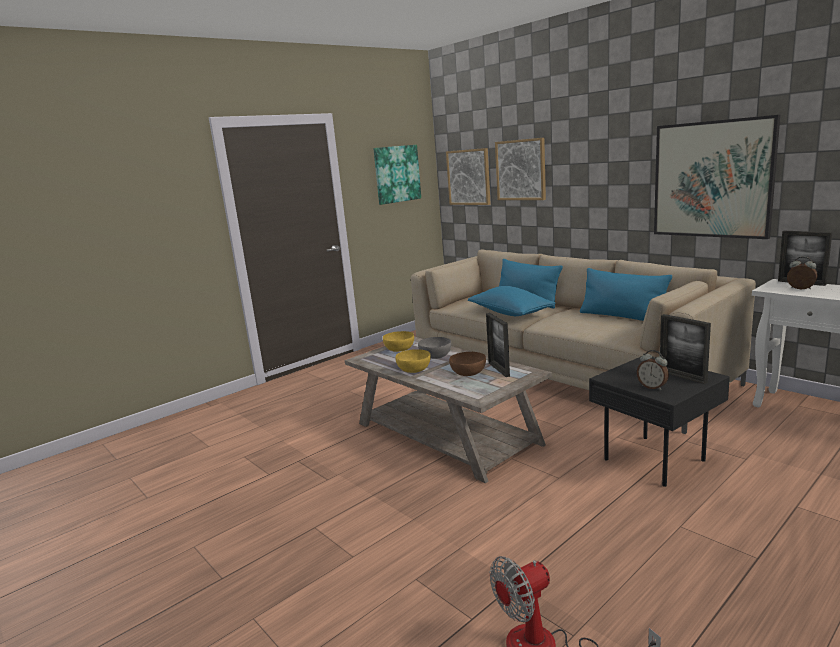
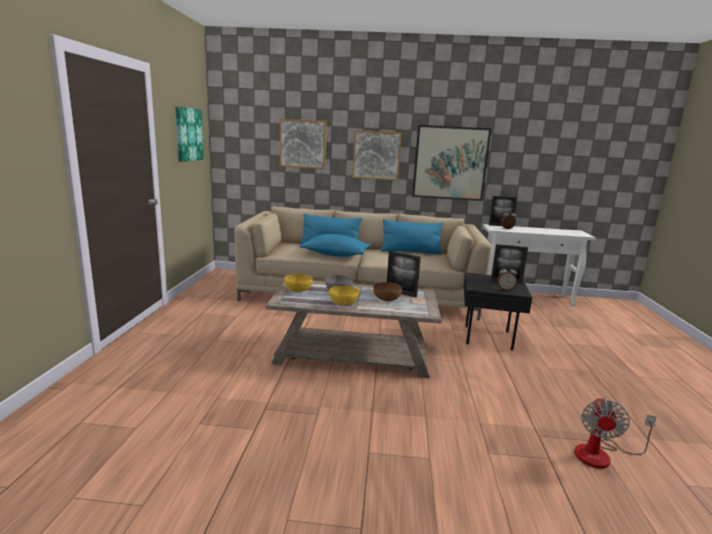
camera: 45 degrees left, 0 degrees up
(469, 177) = (247, 145): picture -> picture (376, 155)

